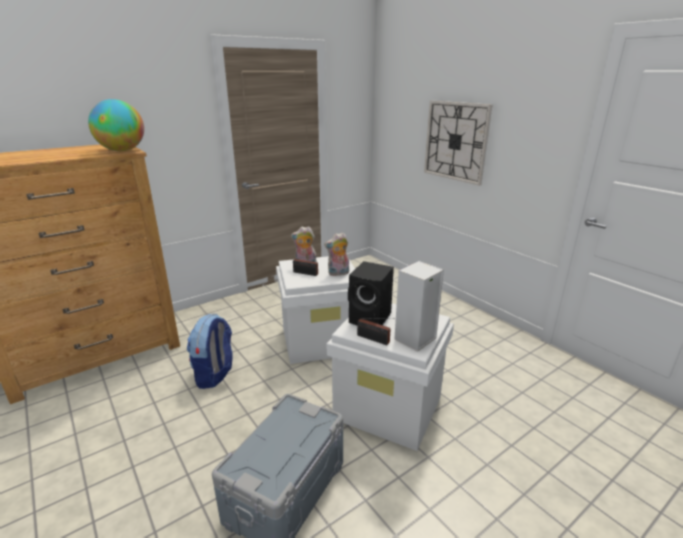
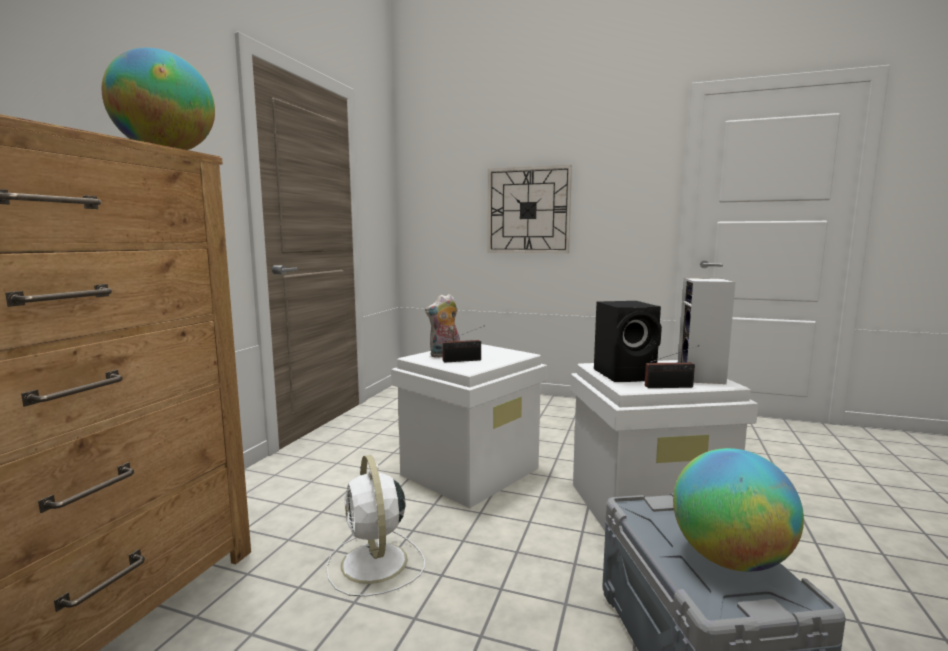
camera: 35 degrees left, 15 degrees down
(215, 375) = (375, 564): backpack -> white fan
(282, 454) = (729, 559): none -> globe
(338, 273) = (501, 354): plush toy -> none

